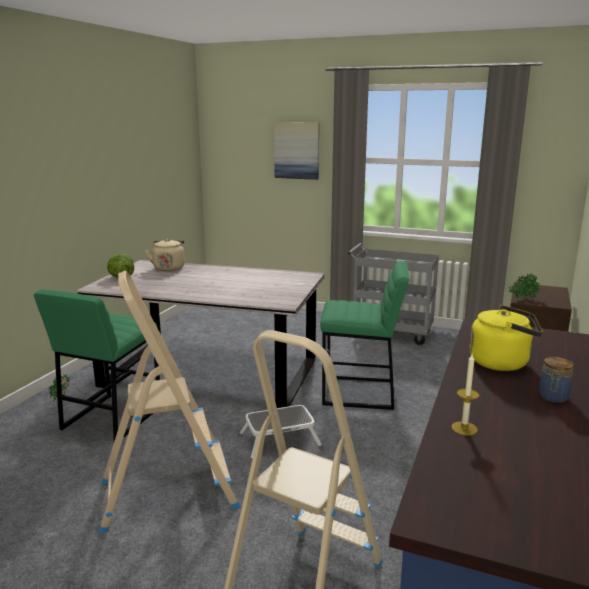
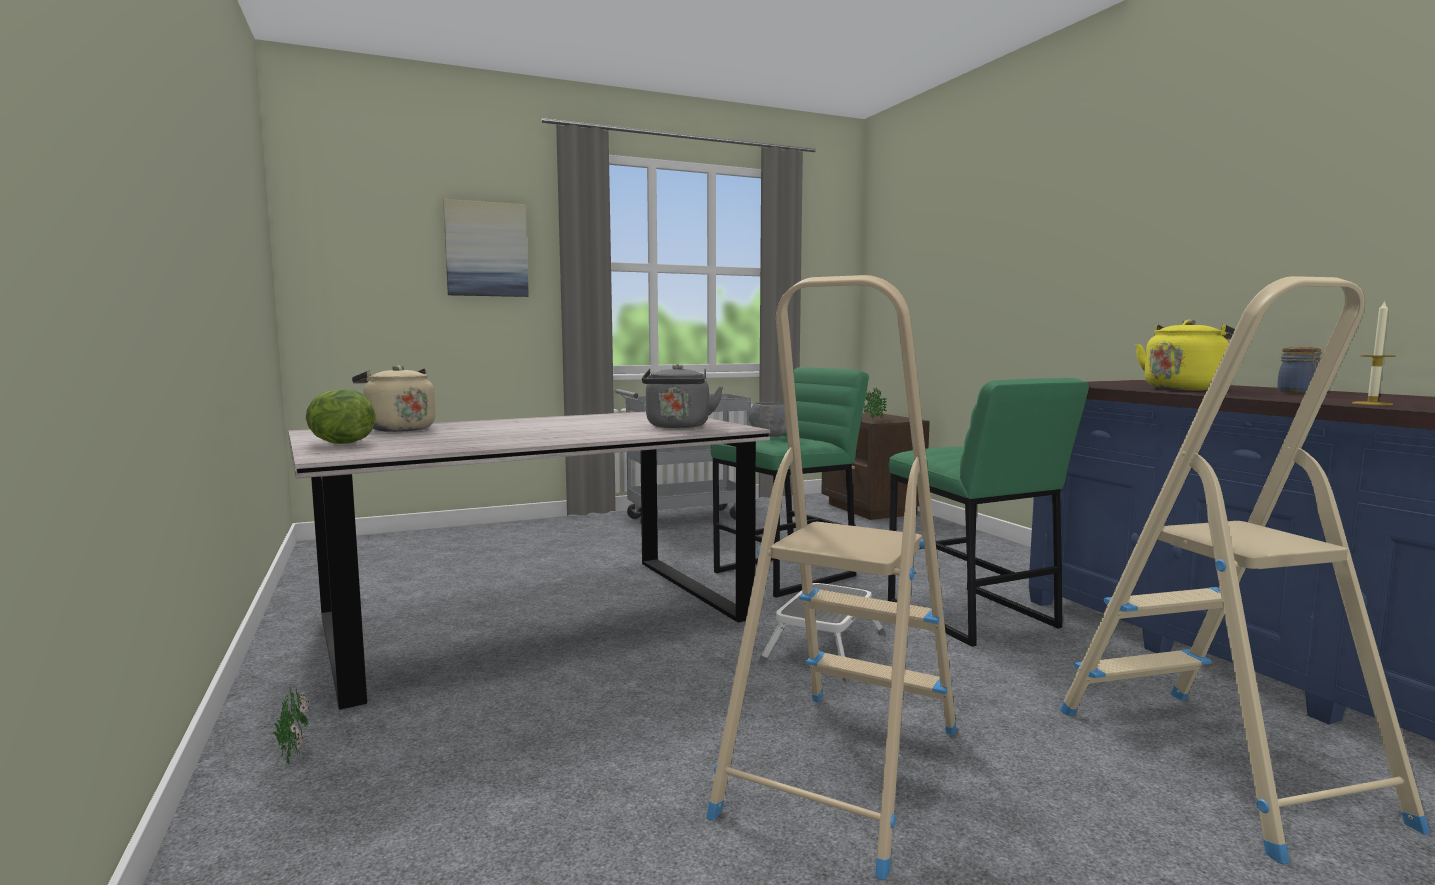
camera: 45 degrees left, 10 degrees down
(110, 419) = (495, 735): green stool -> green stool (974, 616)
(265, 295) = (678, 427): none -> grey kettle
(352, 306) = (772, 436): none -> grey bowl

